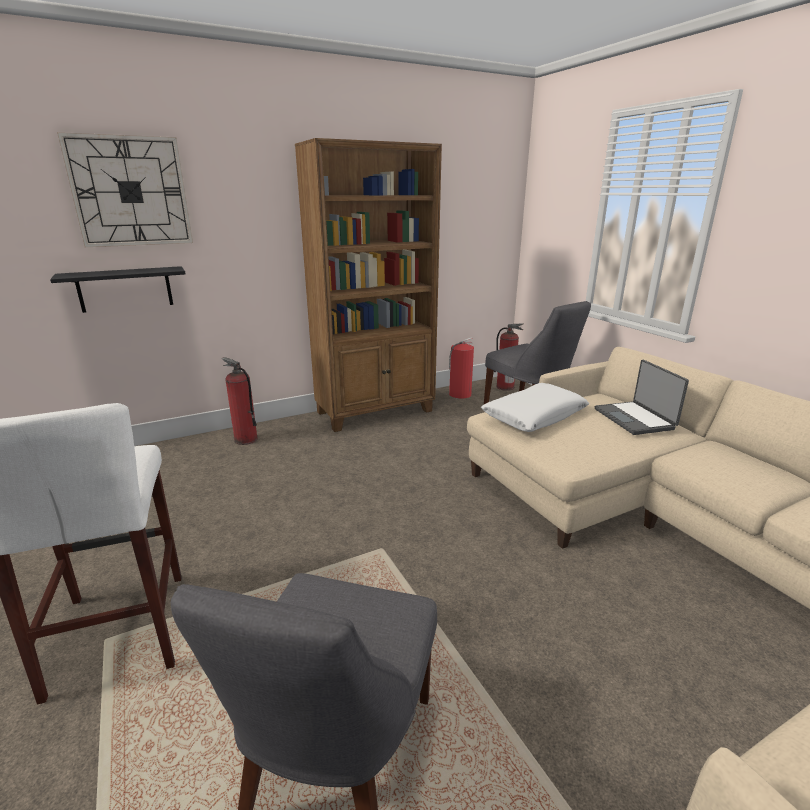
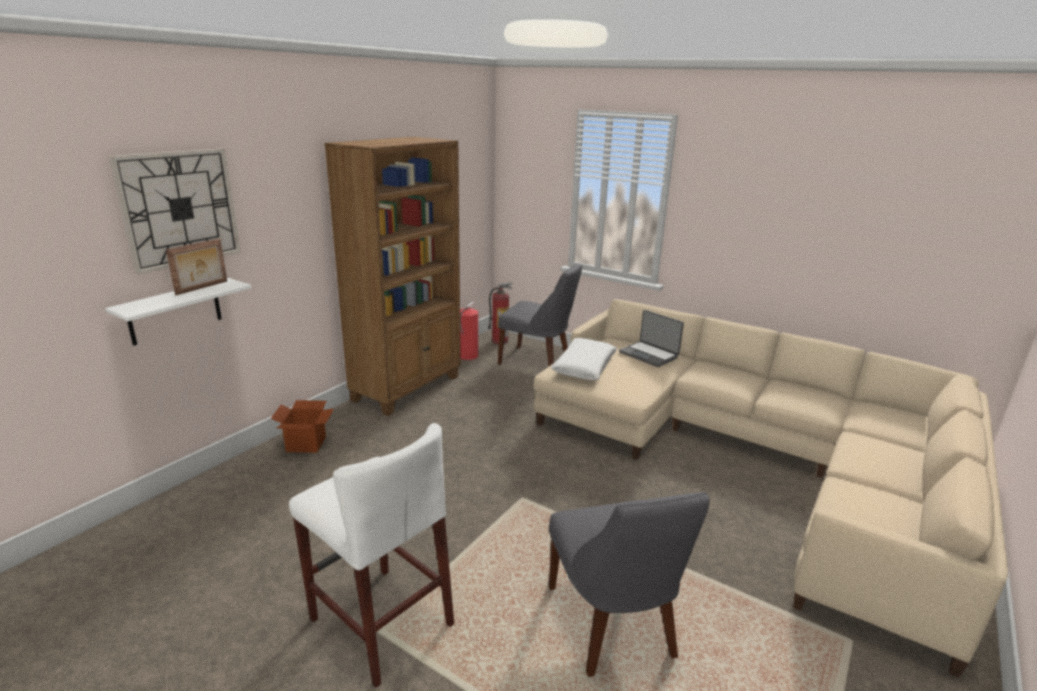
camera: 30 degrees left, 0 degrees up
(125, 289) = (175, 311): black shelf -> white shelf
(145, 269) = (202, 288): none -> picture frame
(245, 439) = (306, 444): fire extinguisher -> cardboard box

